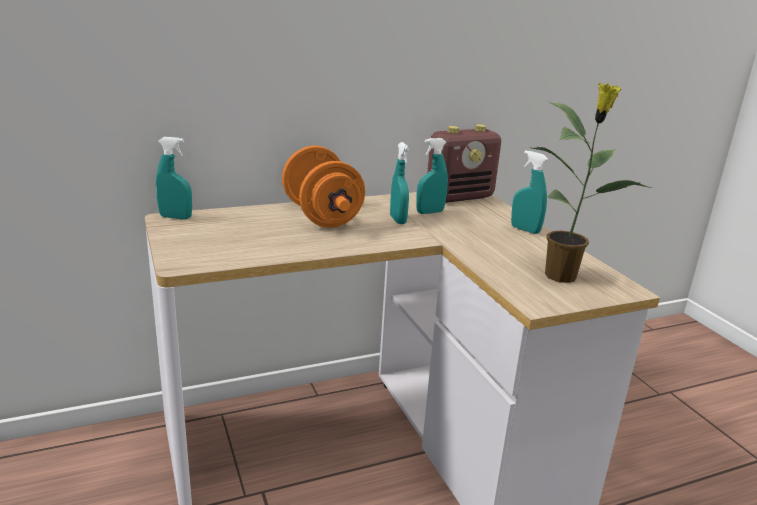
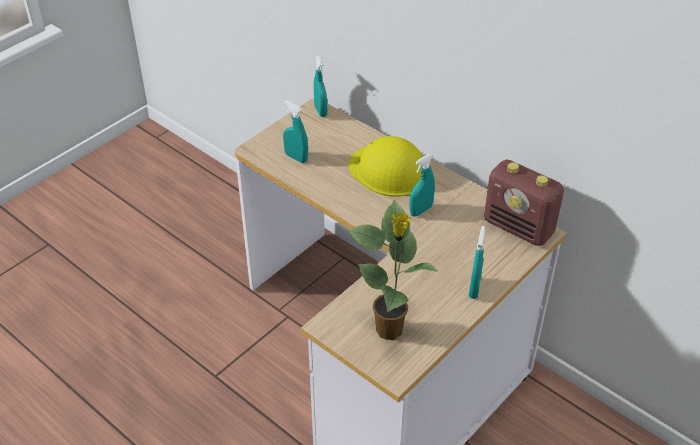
camera: 65 degrees right, 20 degrees up
(322, 216) = (389, 170): orange dumbbell -> yellow hard hat
(430, 212) = (458, 222): turquoise spray bottle -> turquoise spray bottle (296, 157)

